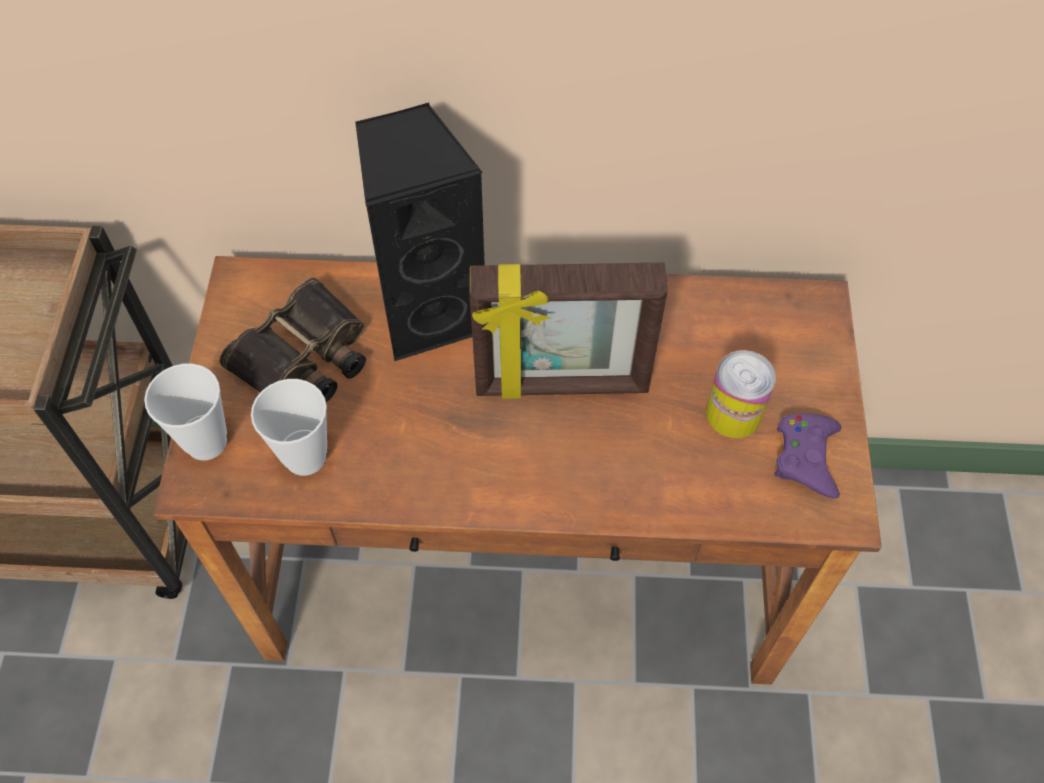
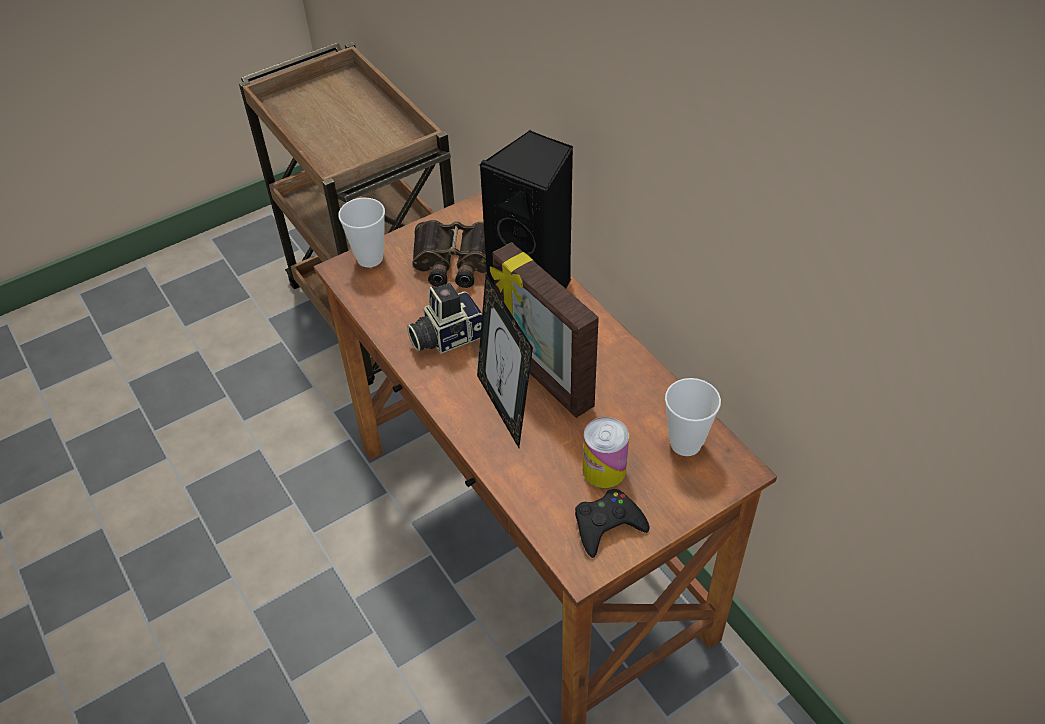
camera: 55 degrees right, 10 degrees down
(305, 457) = (395, 299): cup -> cup (685, 443)
(417, 440) = (446, 336): none -> camera
(576, 449) = (505, 408): none -> picture frame
(806, 457) = (607, 525): purple game controller -> black game controller

